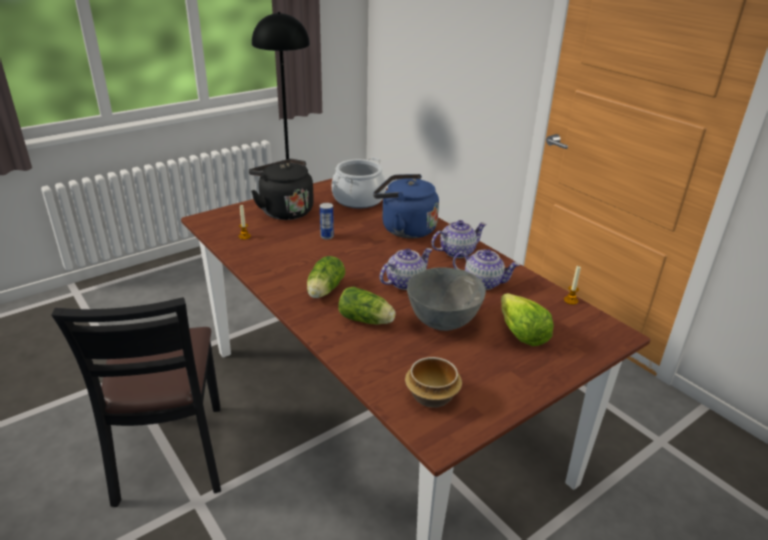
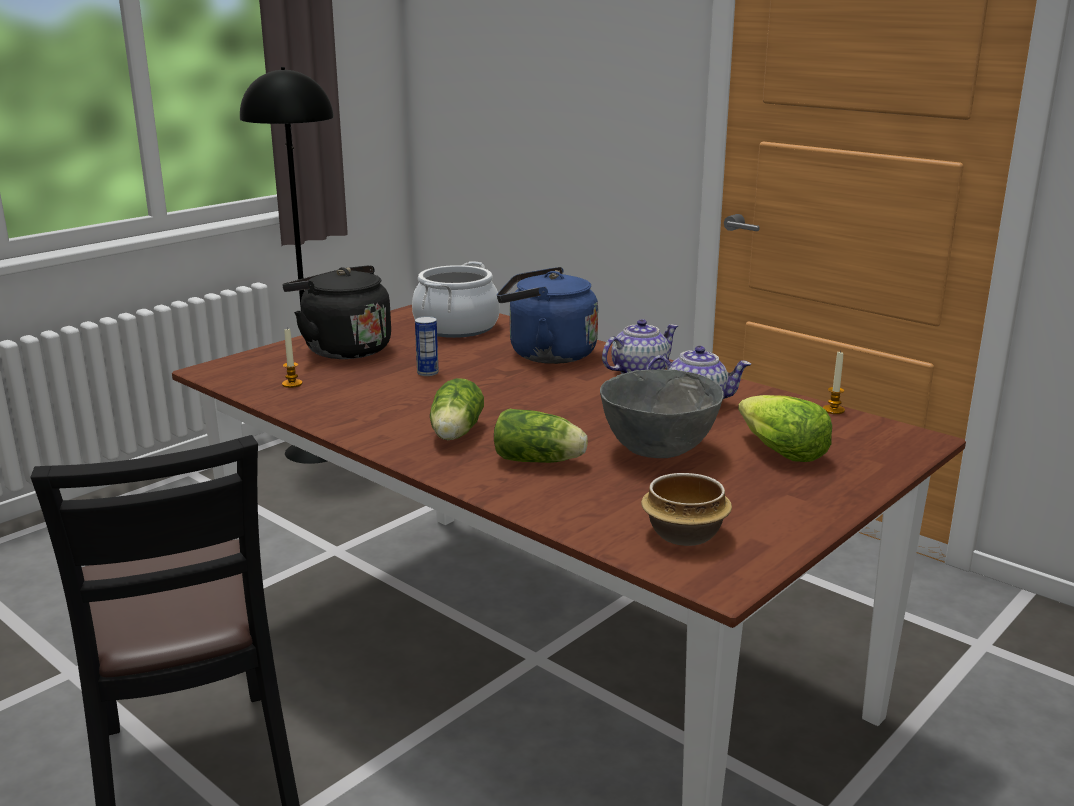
camera: 10 degrees left, 10 degrees down
(405, 282) = (578, 413): teapot -> none

